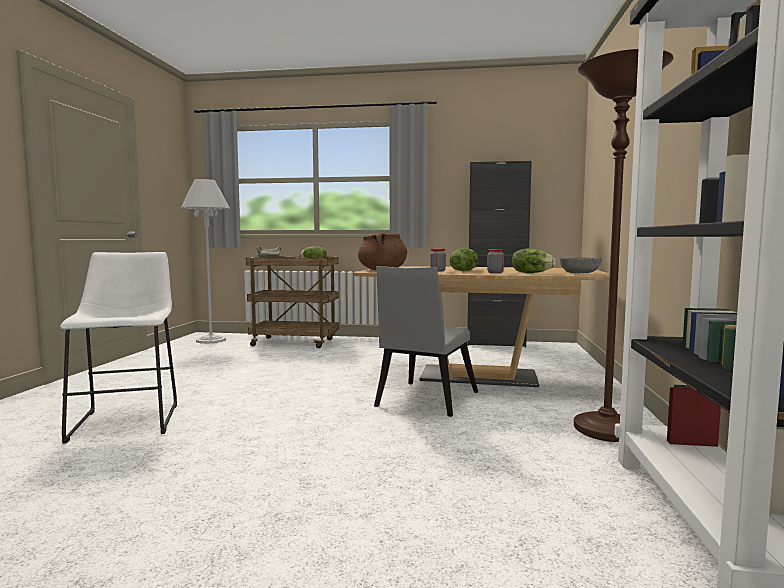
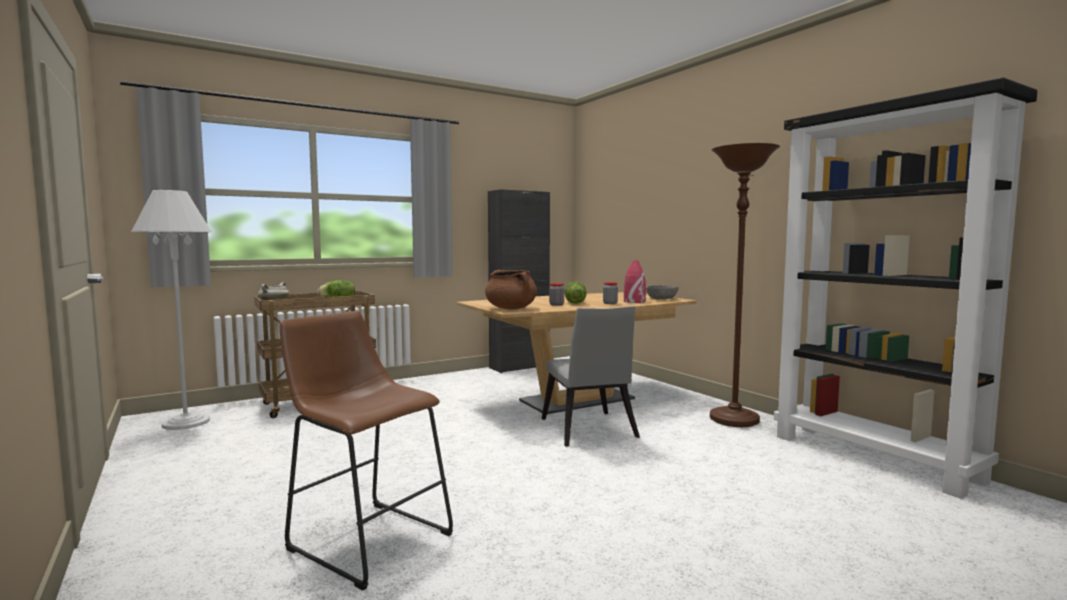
camera: 40 degrees left, 0 degrees up
(128, 419) = (365, 538): white stool -> brown stool
(531, 273) = (634, 301): lettuce -> red vase

